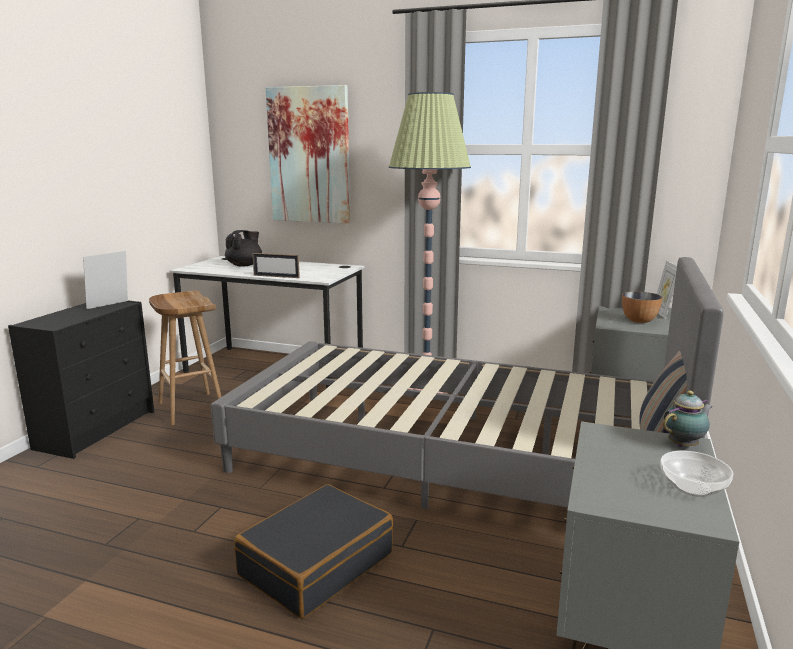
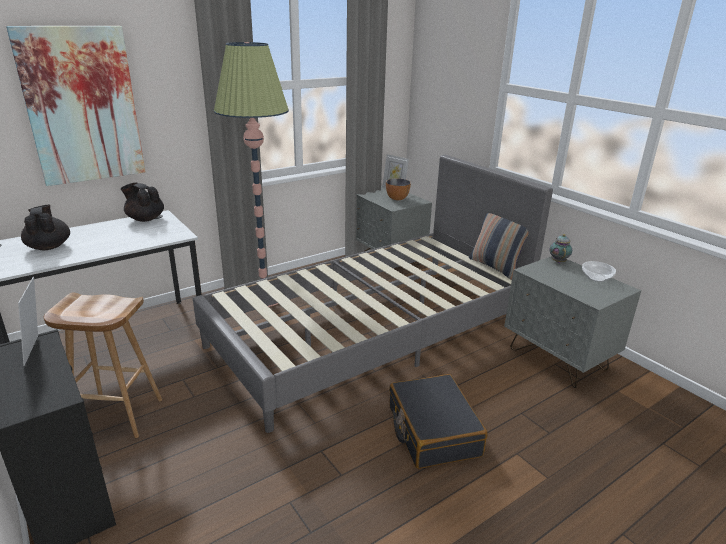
camera: 55 degrees left, 10 degrees up
(276, 276) = (130, 247): picture frame -> none
(333, 266) = (145, 219): none -> black teapot

